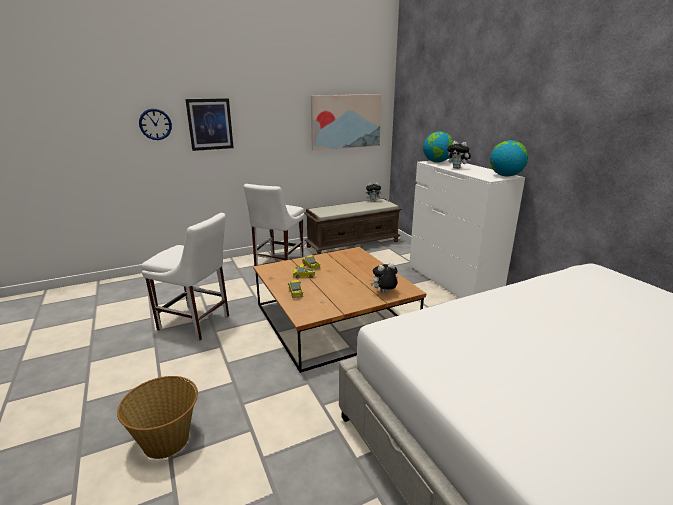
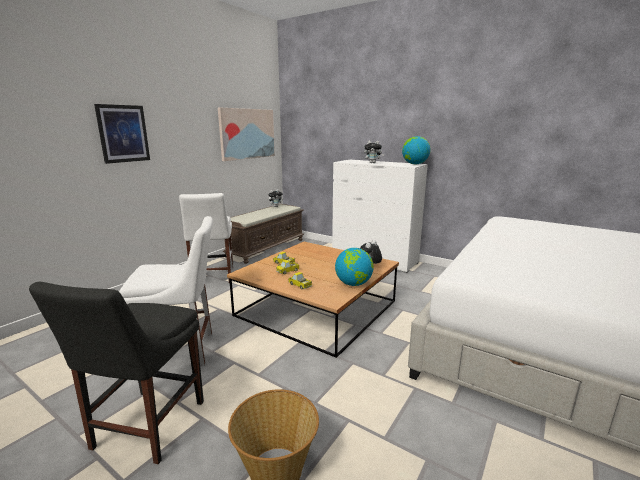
camera: 30 degrees left, 5 degrees down
(125, 373) = (145, 428): none -> black chair
(155, 124) = (58, 132): wall clock -> none
(437, 162) = (348, 161): globe -> globe (353, 284)

